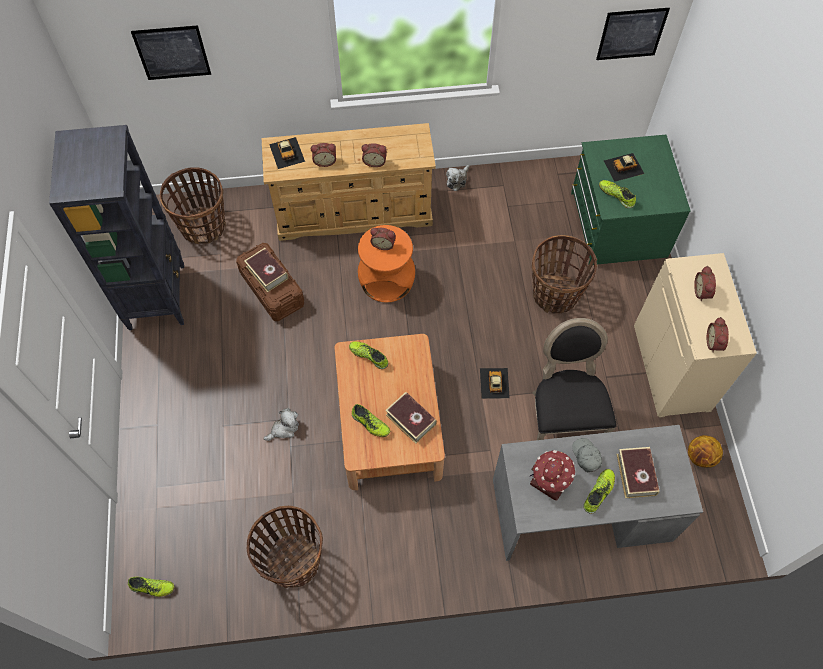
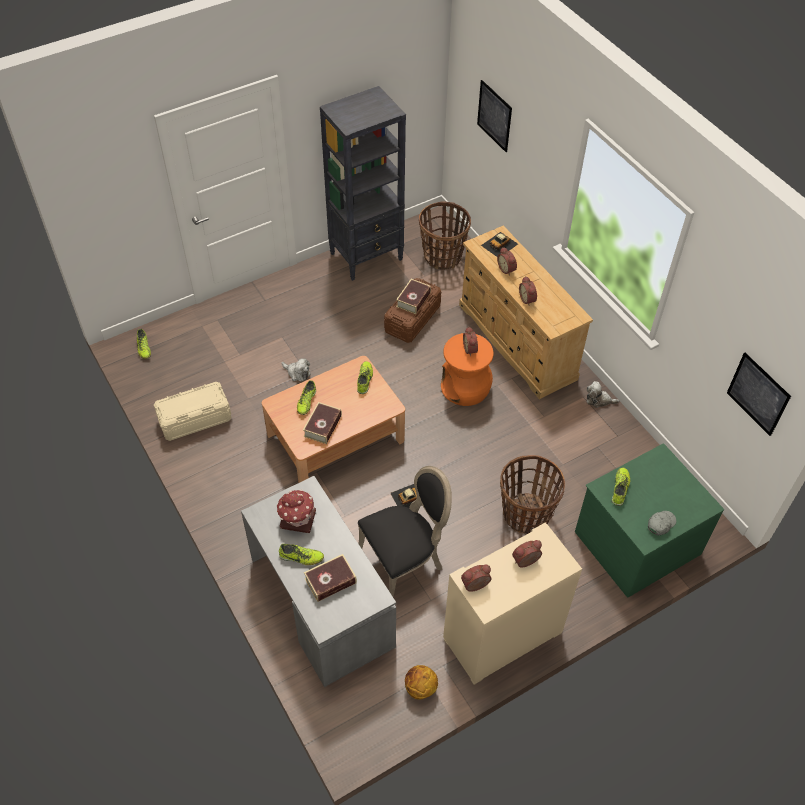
camera: 65 degrees right, 10 degrees down
(293, 561) = (195, 419): basket -> beige storage box
(586, 456) = (330, 538): grey cap -> grey cap (660, 524)
(624, 167) = (658, 485): toy car -> none

